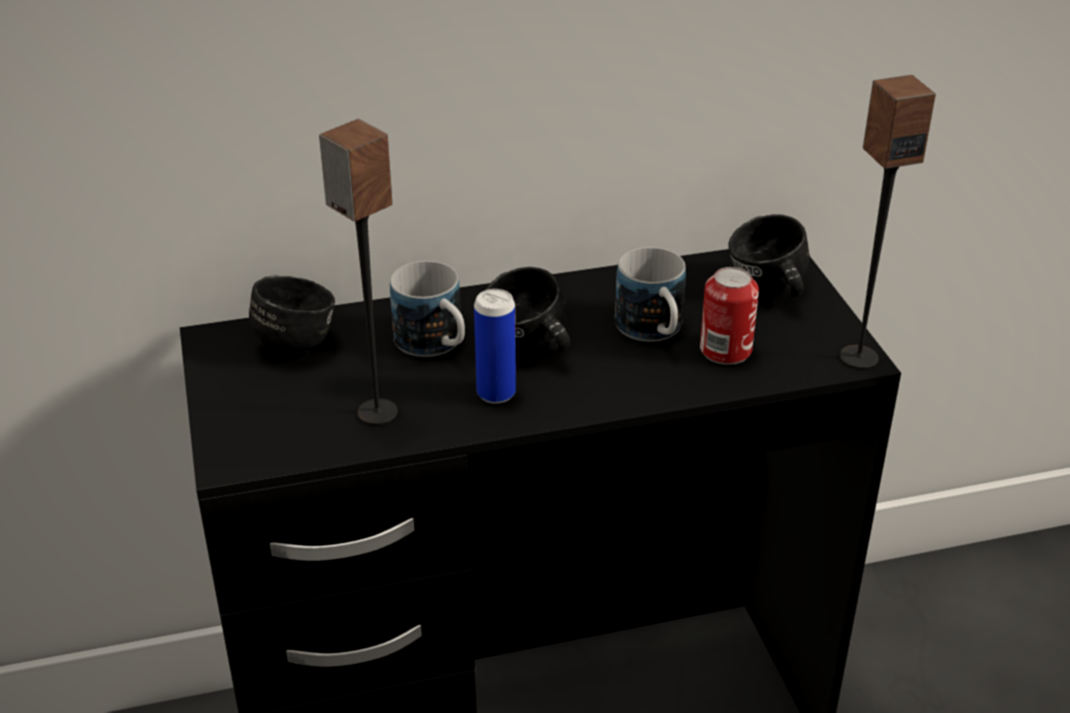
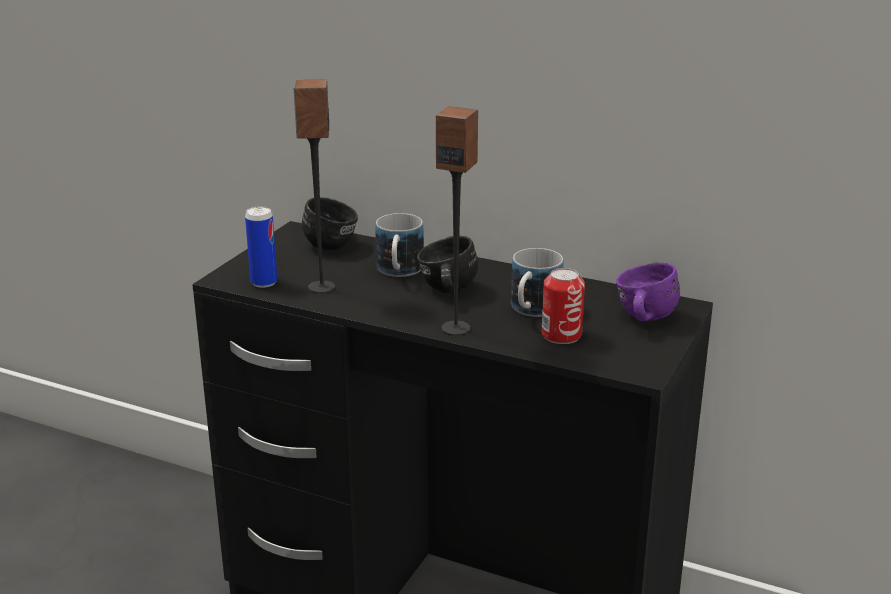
camera: 40 degrees right, 10 degrees down
(496, 393) = (394, 303): can -> can (264, 282)
(768, 291) = (642, 319): black mug -> purple mug
(858, 357) = (644, 371): speaker -> speaker (456, 328)

